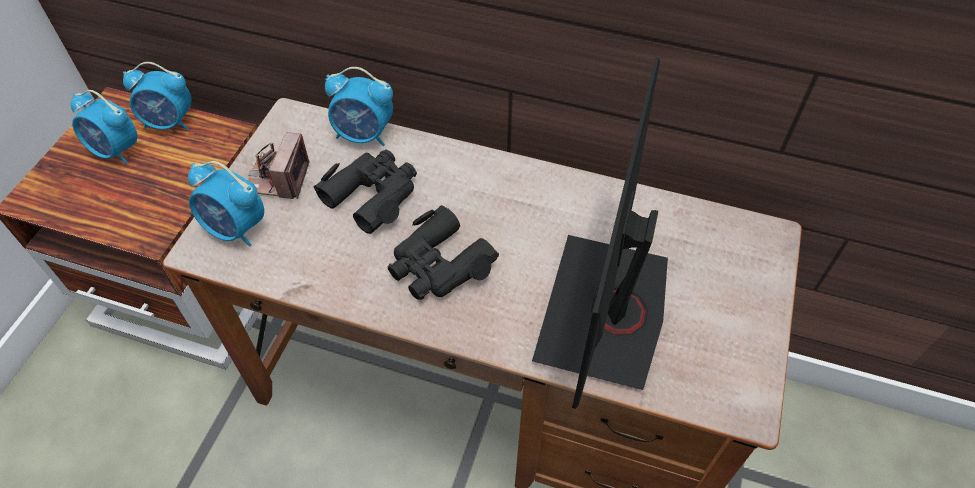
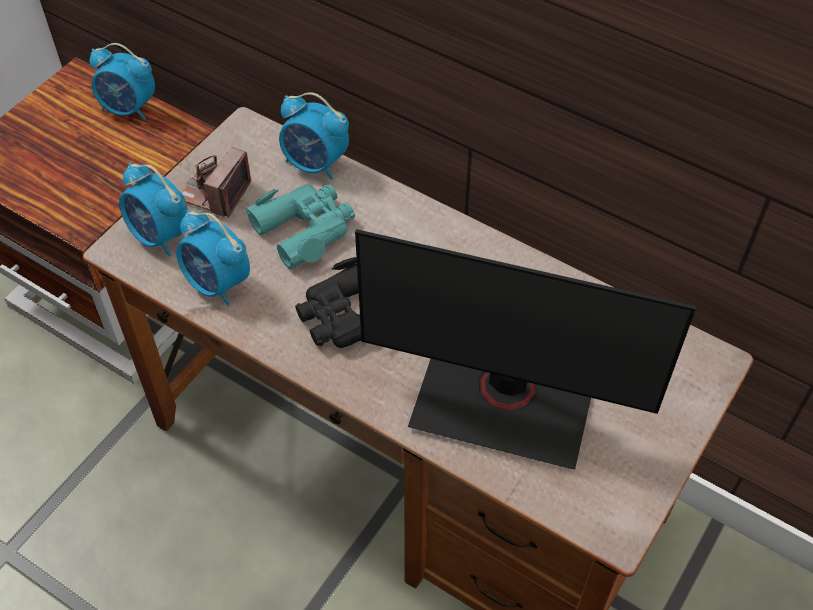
camera: 15 degrees right, 0 degrees up
(116, 151) = (69, 128): alarm clock -> alarm clock (217, 283)
(373, 194) = (305, 229): black binoculars -> turquoise binoculars
(605, 311) = (504, 400): monitor -> monitor turned 105 degrees counterclockwise

